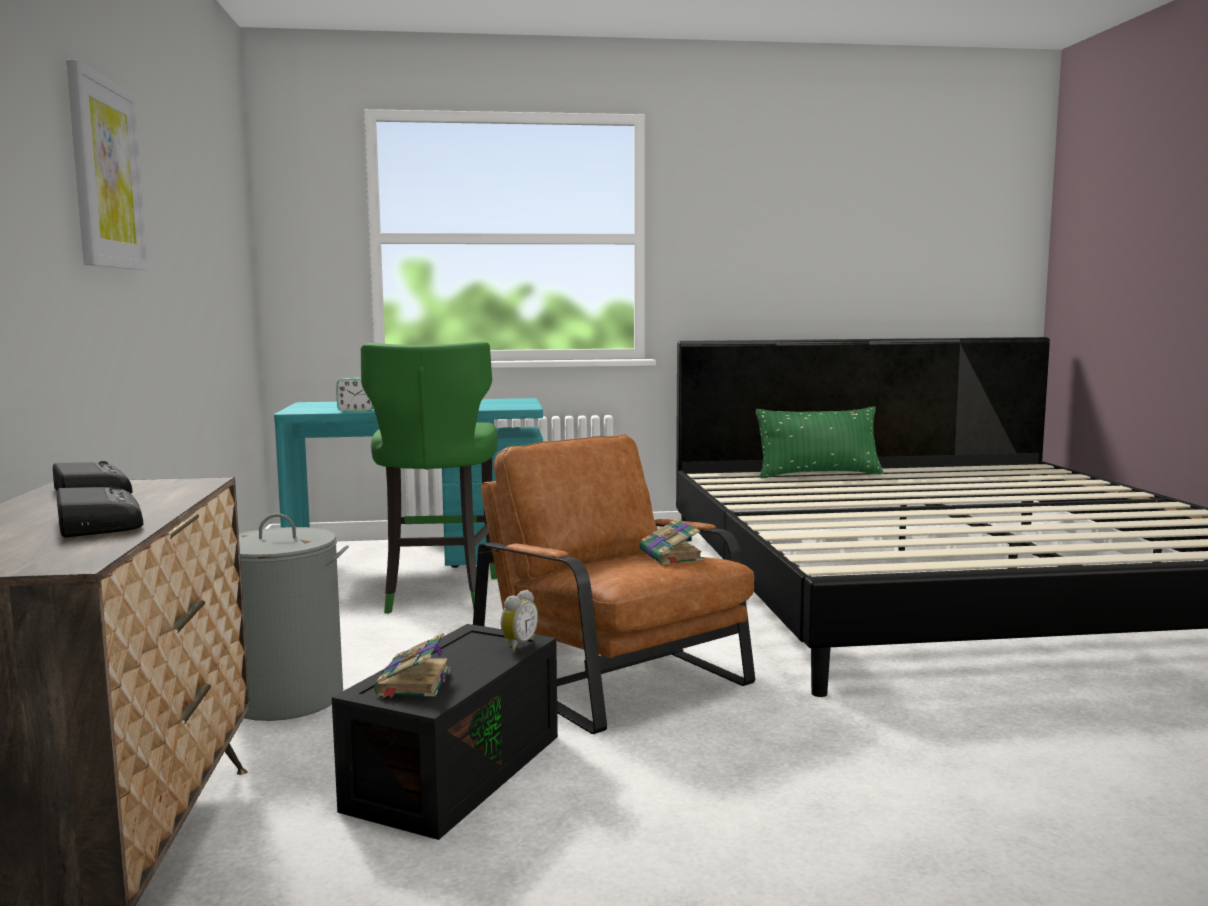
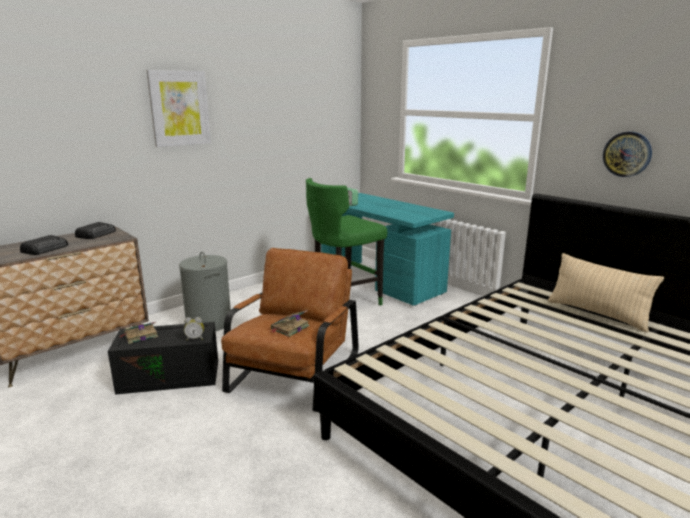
camera: 55 degrees right, 10 degrees up
(763, 279) = (627, 154): none -> wall clock
(818, 475) = (597, 314): green pillow -> beige pillow

